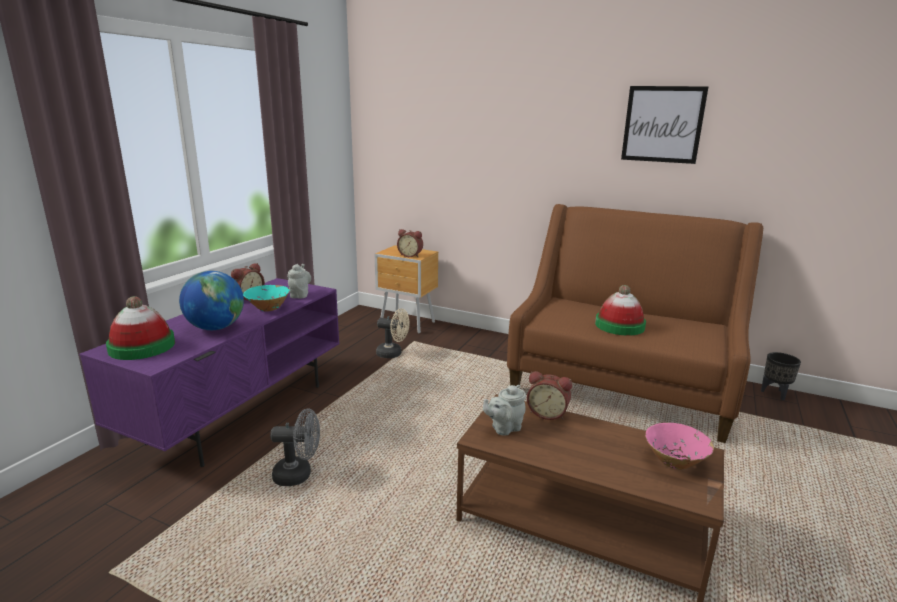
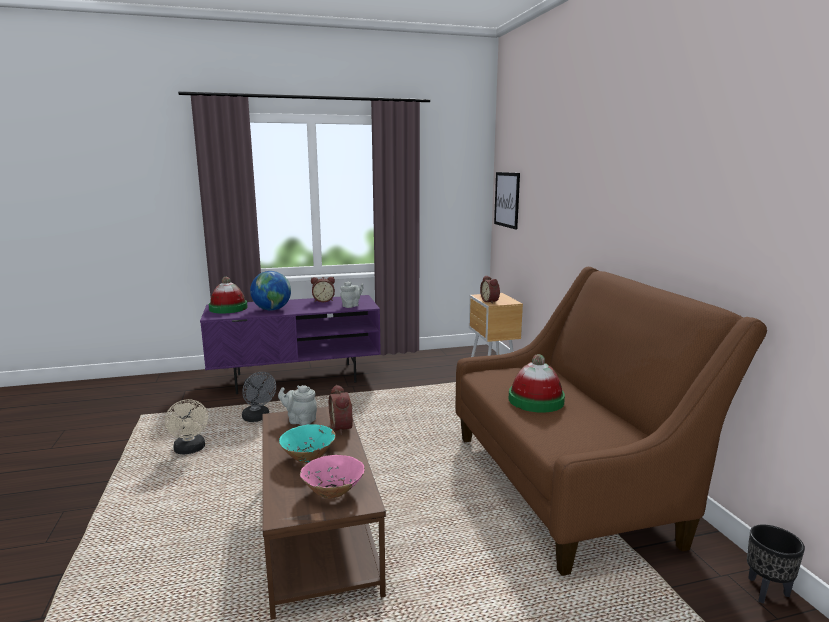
camera: 50 degrees right, 5 degrees down
(268, 308) = (318, 308): turquoise bowl -> turquoise bowl (308, 457)
(393, 354) = (438, 382): beige fan -> beige fan (190, 450)
(662, 124) = (678, 178): picture -> picture (507, 199)

